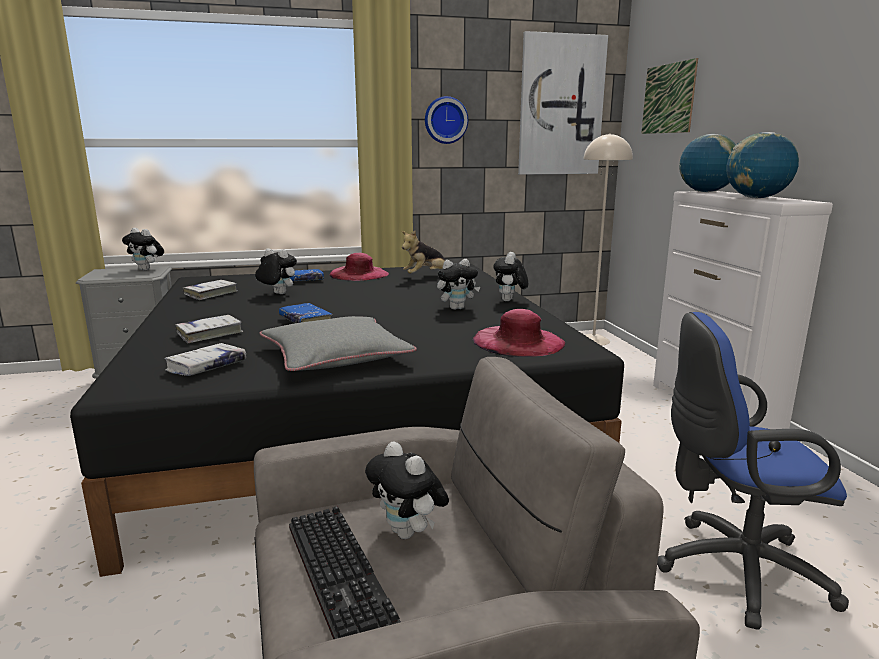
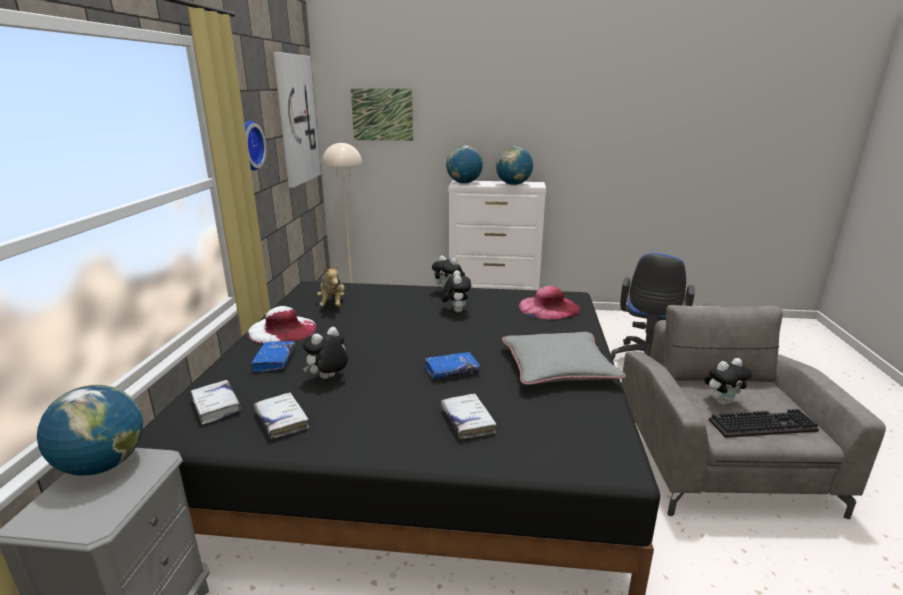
camera: 70 degrees left, 5 degrees up
(147, 269) = (103, 465): plush toy -> globe
(207, 367) = (570, 422): white book -> white book (216, 406)
(358, 274) = (282, 330): pink hat -> white hat

